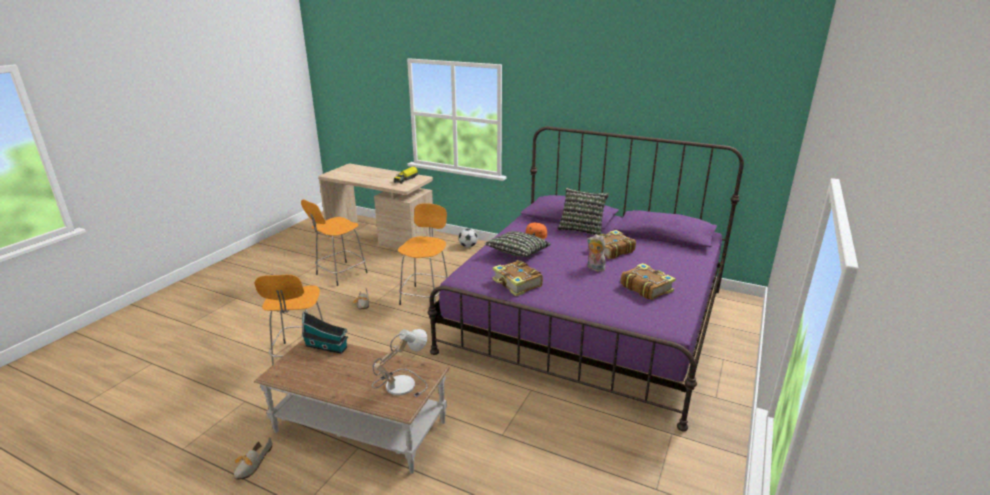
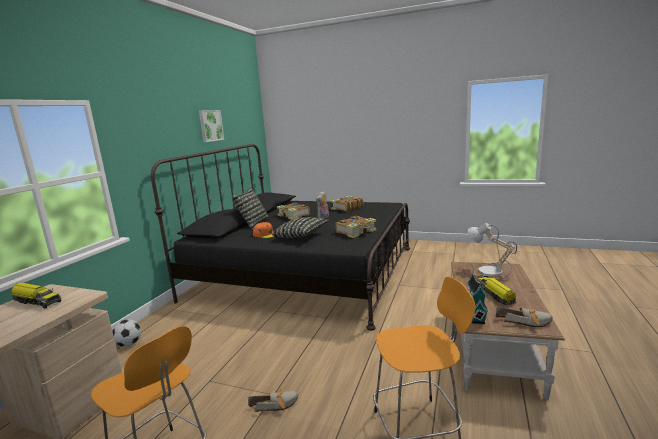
camera: 95 degrees left, 10 degrees down
(251, 466) = (598, 398): shoe -> shoe (527, 322)
(345, 369) = (495, 295): none -> toy truck
(426, 296) = (261, 353): orange stool -> none
(588, 319) = (305, 273): purple bed -> black bed
(649, 104) = (210, 125): none -> picture

